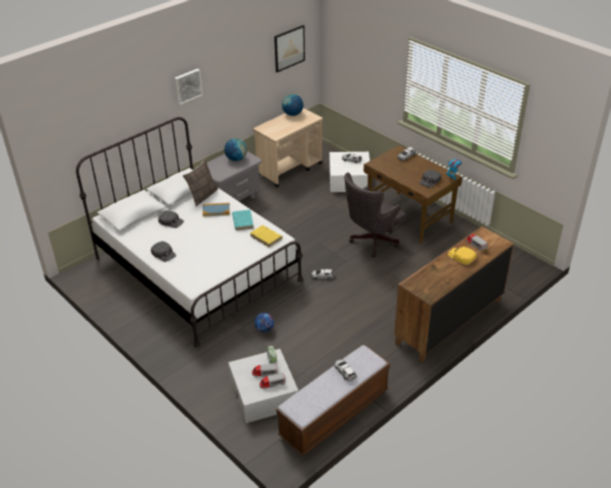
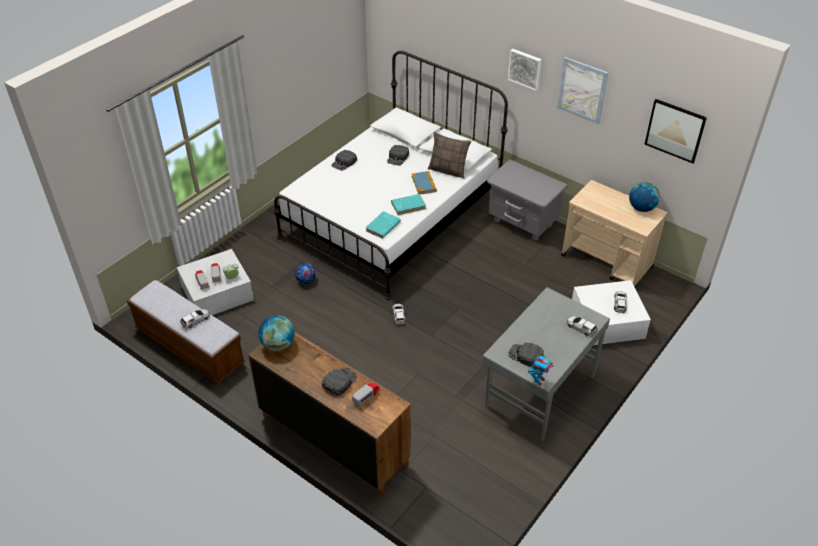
camera: 80 degrees right, 5 degrees up
(230, 68) = (582, 90): none -> picture
(236, 159) = (537, 185): globe -> globe (278, 344)
(266, 237) = (383, 227): yellow book -> turquoise book
(372, 242) = (473, 356): grey office chair -> none
(409, 218) = (539, 390): brown desk -> grey desk
(461, 257) = (339, 382): yellow cap -> black cap

